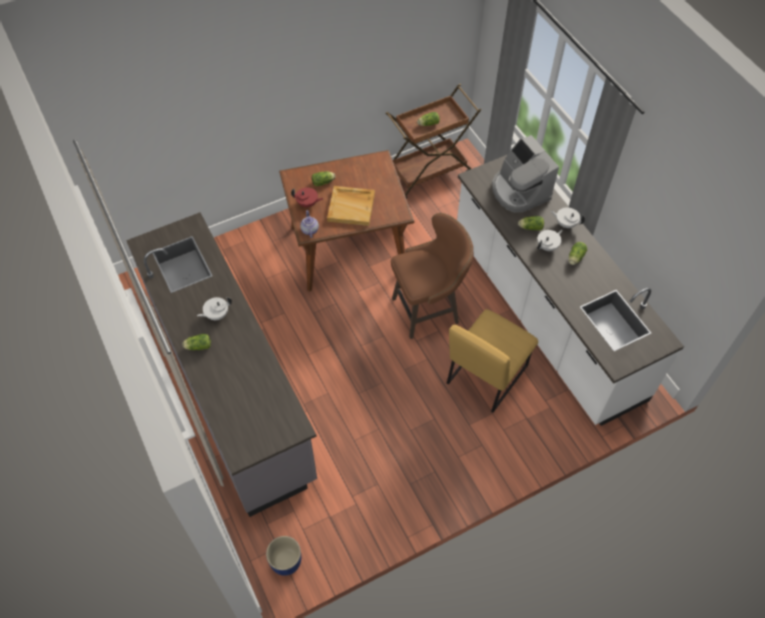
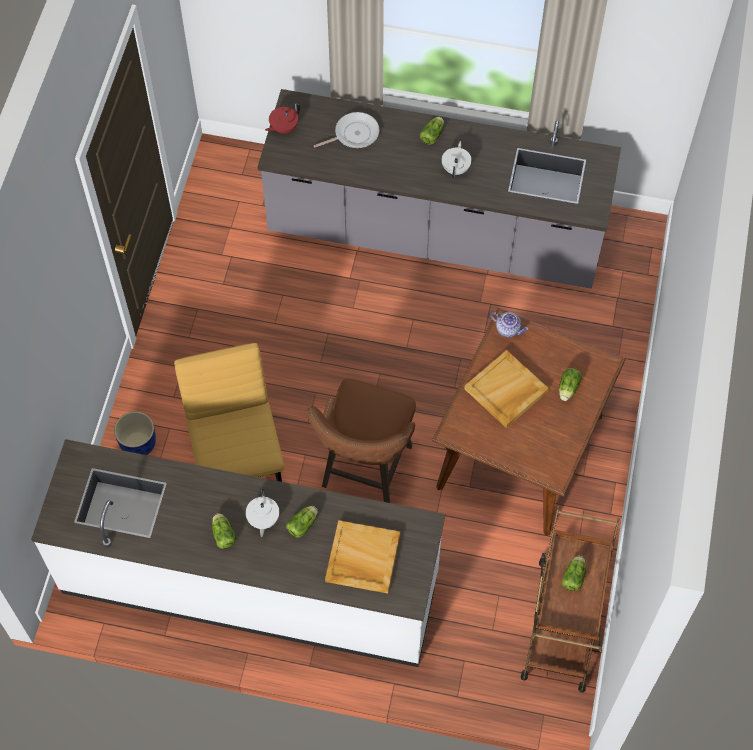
camera: 130 degrees right, 5 degrees up
(236, 394) = (354, 134): none -> frying pan
(286, 562) = (223, 172): blue planter -> blue planter (138, 443)
(307, 203) = (548, 352): red teapot -> red teapot (283, 128)
(519, 191) = (362, 558): coffee machine -> beige tray
(565, 223) = (274, 566): white teapot -> none

